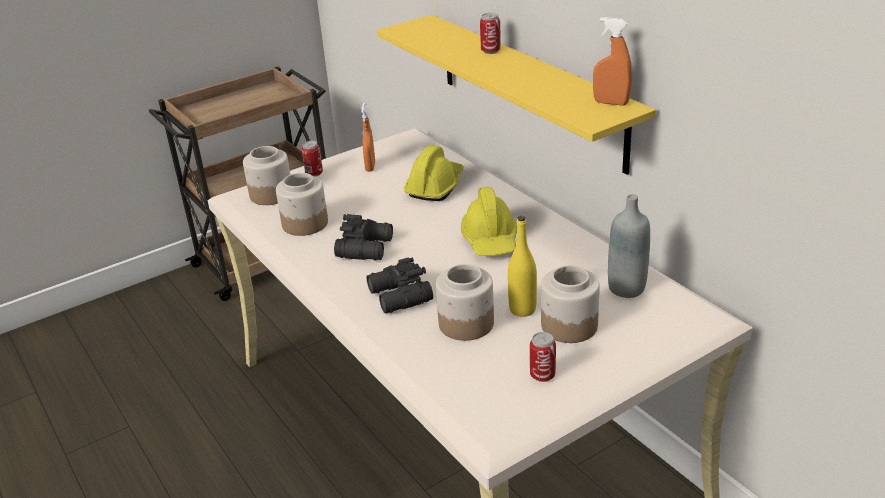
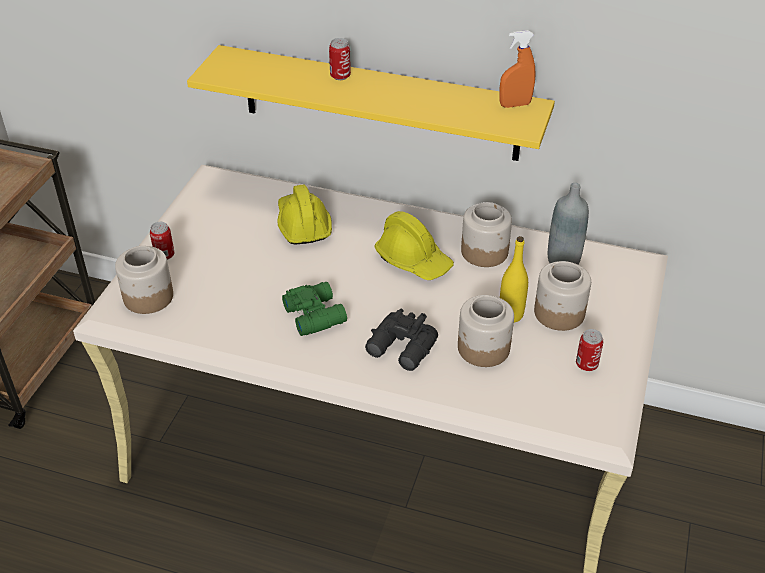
camera: 40 degrees left, 10 degrees up
(305, 224) = (225, 314): jar -> jar (484, 251)
(367, 247) = (315, 314): black binoculars -> green binoculars
(370, 167) = (214, 226): orange spray bottle -> none

